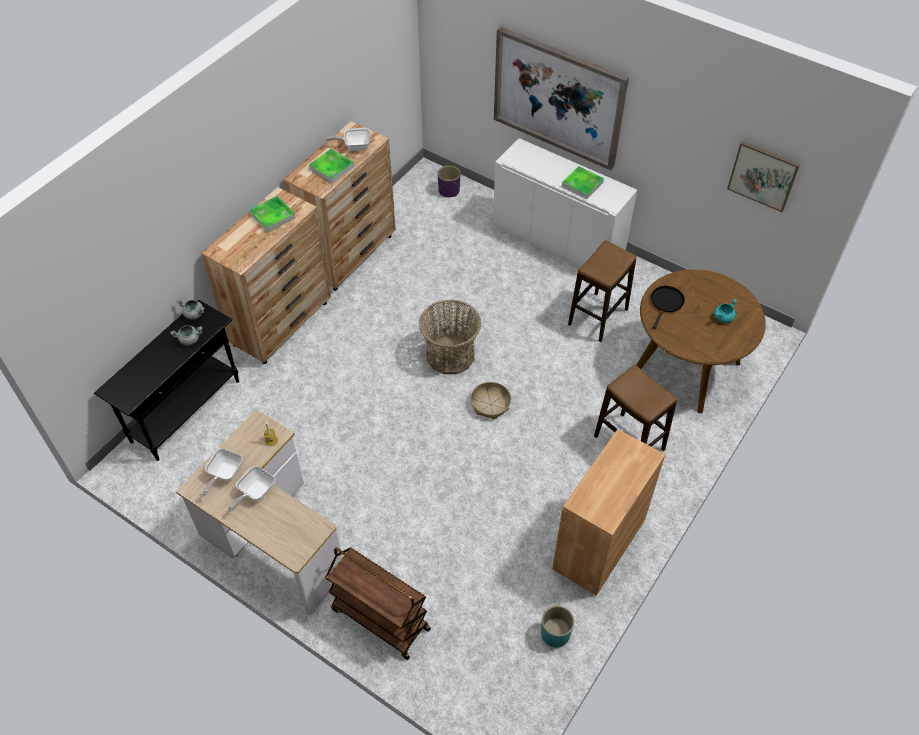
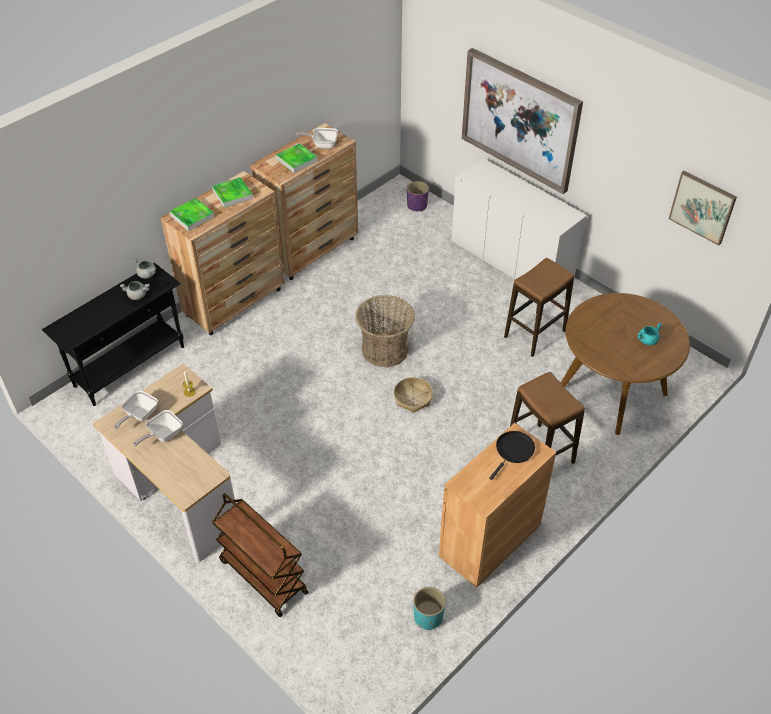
camera: 10 degrees right, 5 degrees down
(582, 184) = (534, 205): tray -> tray (192, 216)
(666, 303) = (593, 320): black frying pan -> black frying pan (513, 451)

